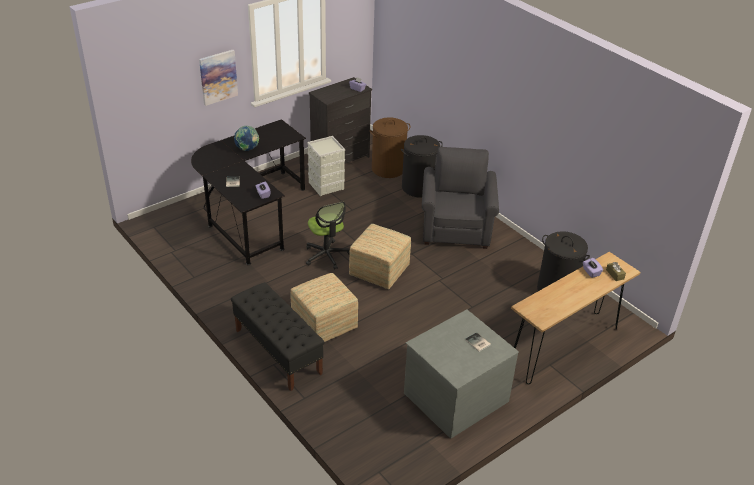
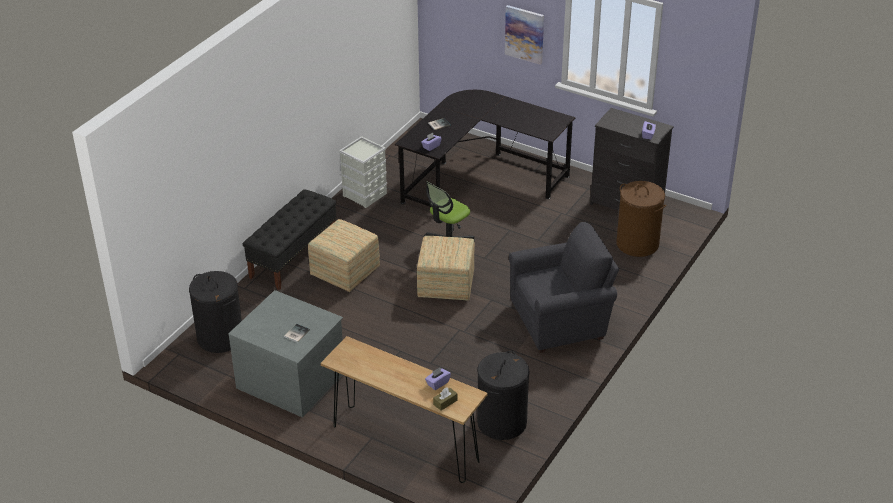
camera: 70 degrees right, 0 degrees up
(247, 149) = (500, 115): globe -> none
(326, 185) = (568, 210): grey storage box -> grey storage box (365, 195)
(419, 187) = (619, 275): black laundry basket -> black laundry basket (220, 337)

